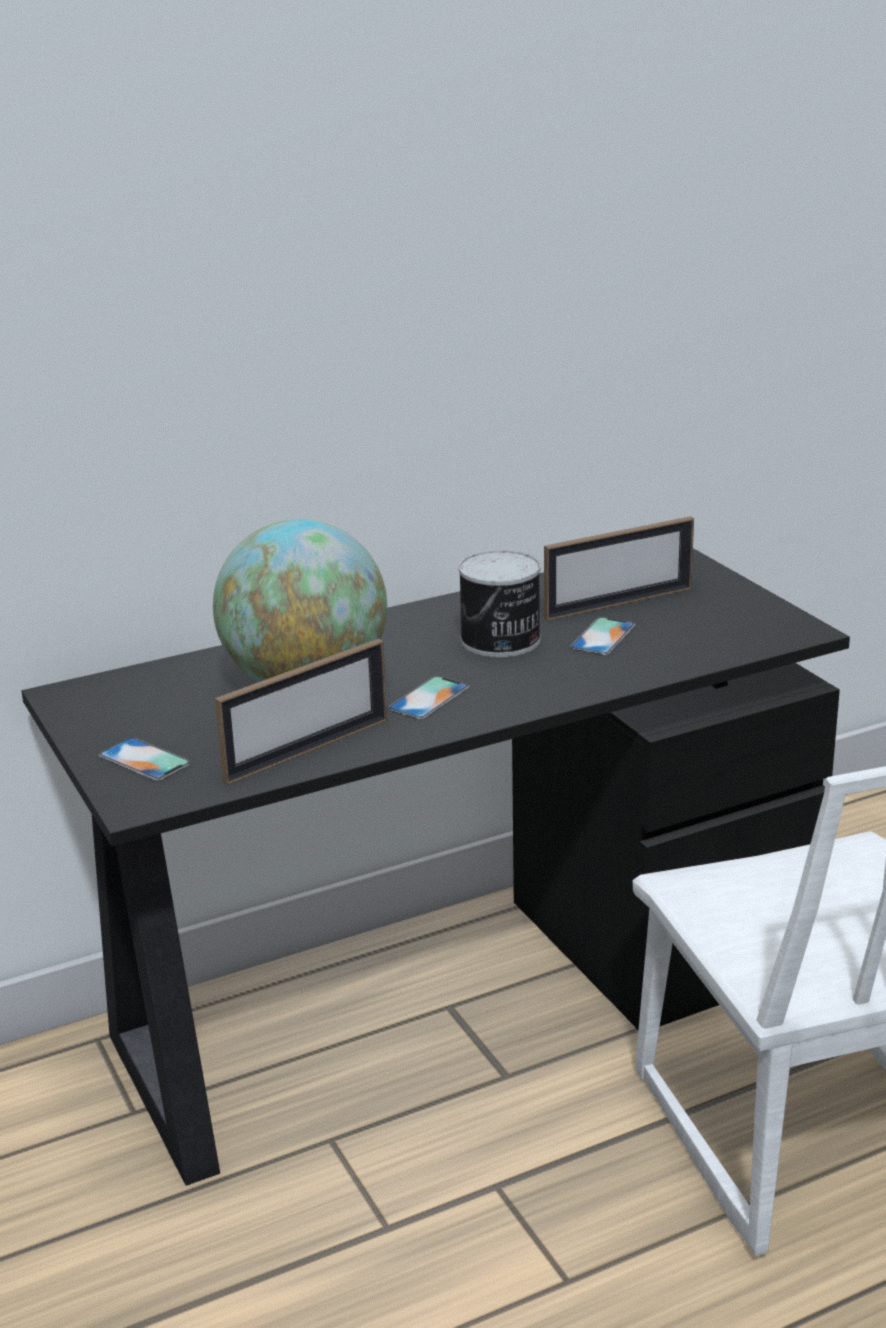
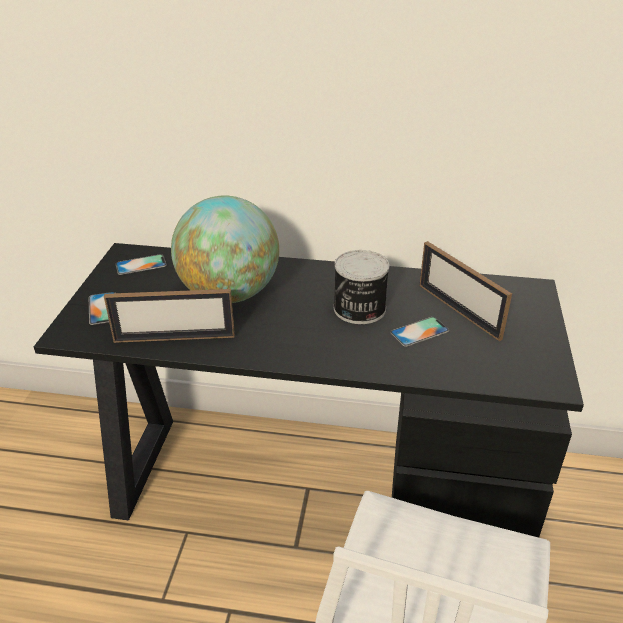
camera: 35 degrees right, 10 degrees up
(428, 698) = (273, 332): phone -> phone (141, 265)
(618, 603) = (458, 311): picture frame -> picture frame turned 45 degrees clockwise

